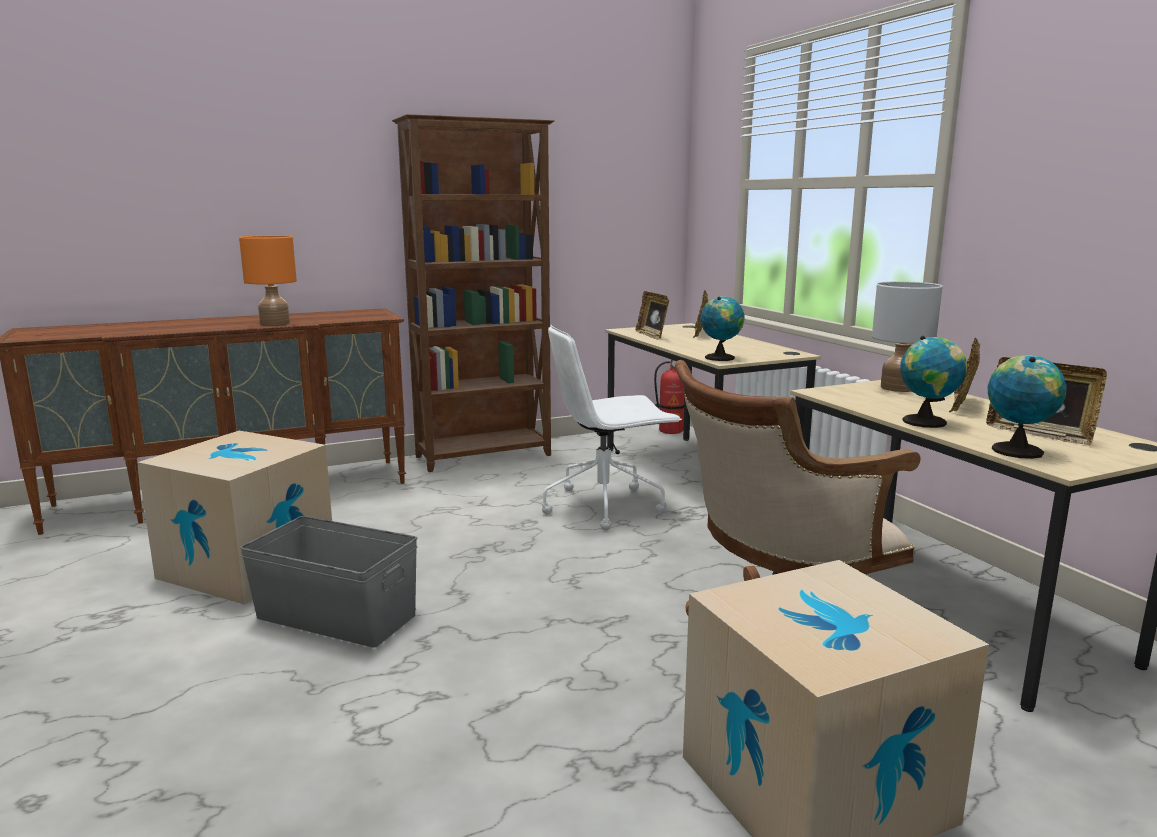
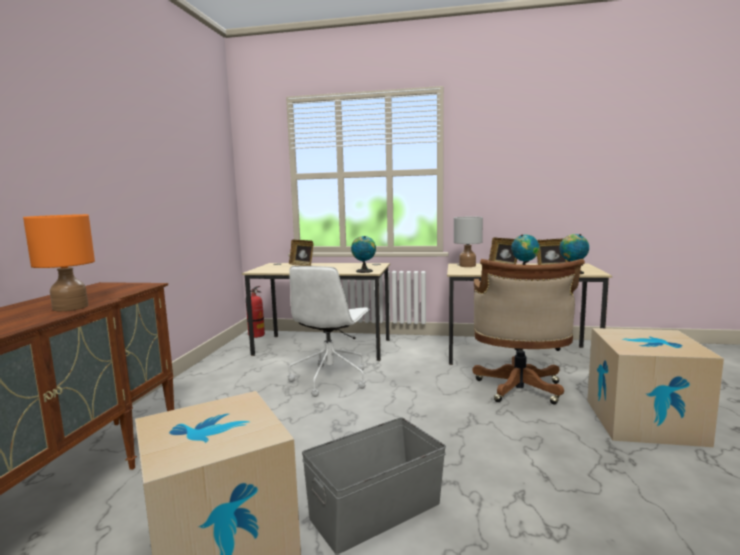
camera: 55 degrees left, 5 degrees down
(485, 456) = (185, 388): brown bookcase -> none
(652, 336) = (284, 270): picture frame -> none

